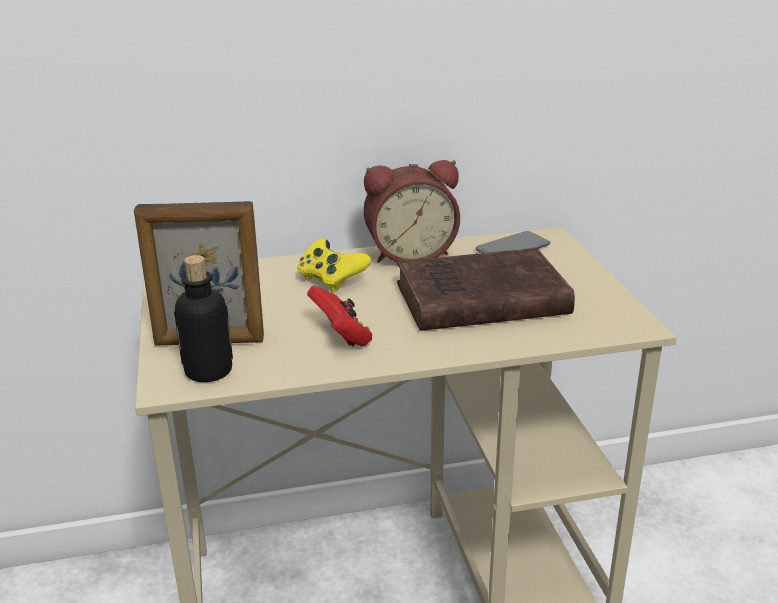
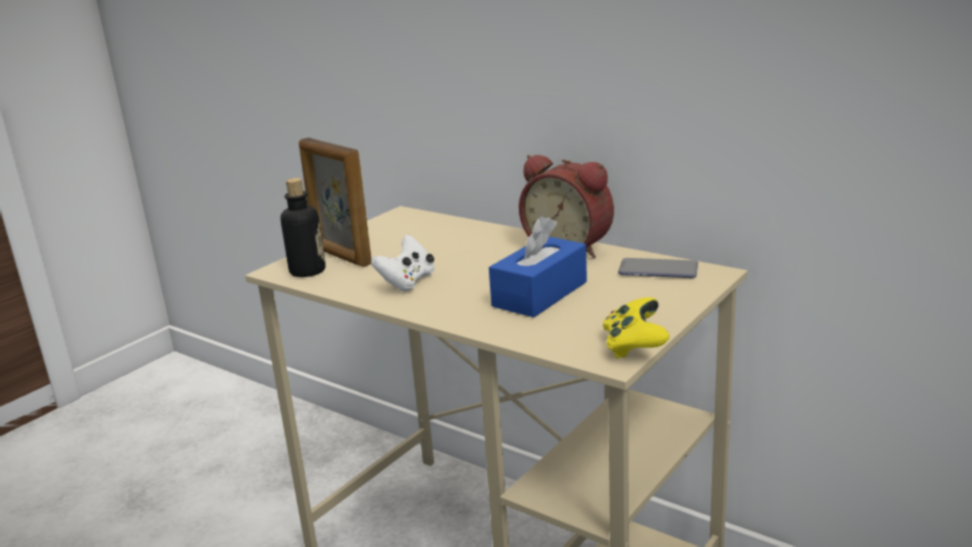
camera: 50 degrees right, 5 degrees down
(331, 280) = (480, 247): yellow game controller -> yellow game controller (634, 346)
(342, 337) = (407, 282): red game controller -> white game controller
(476, 300) = (540, 294): brown book -> blue tissue box

